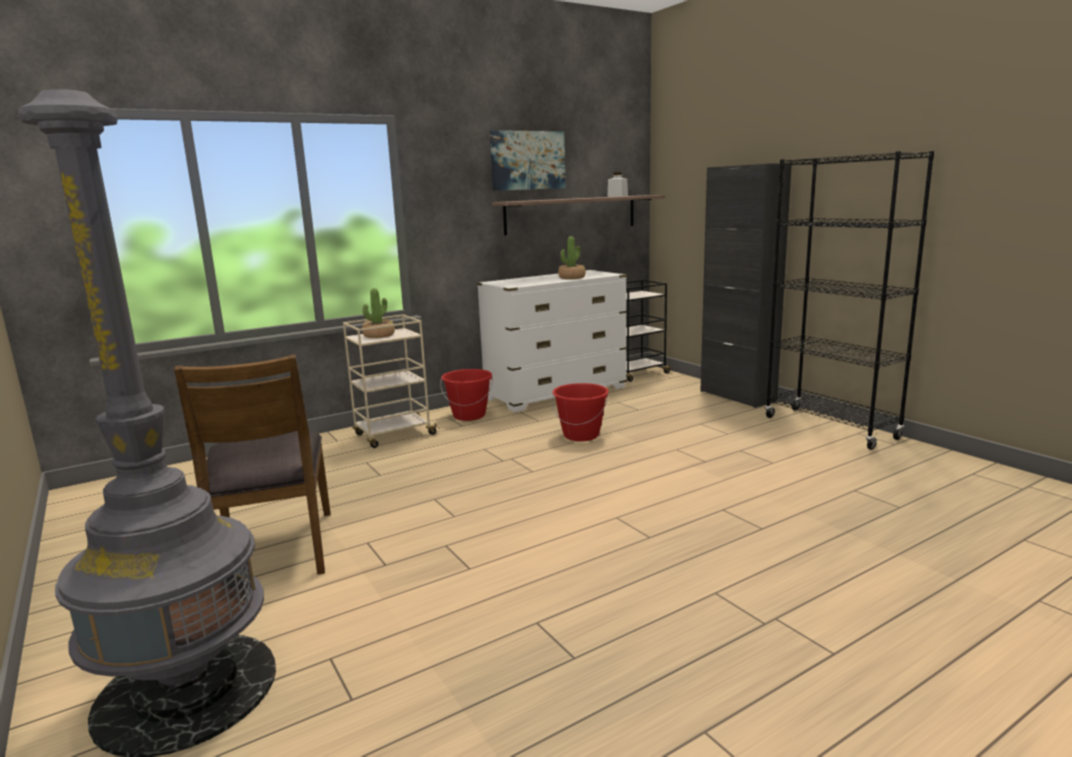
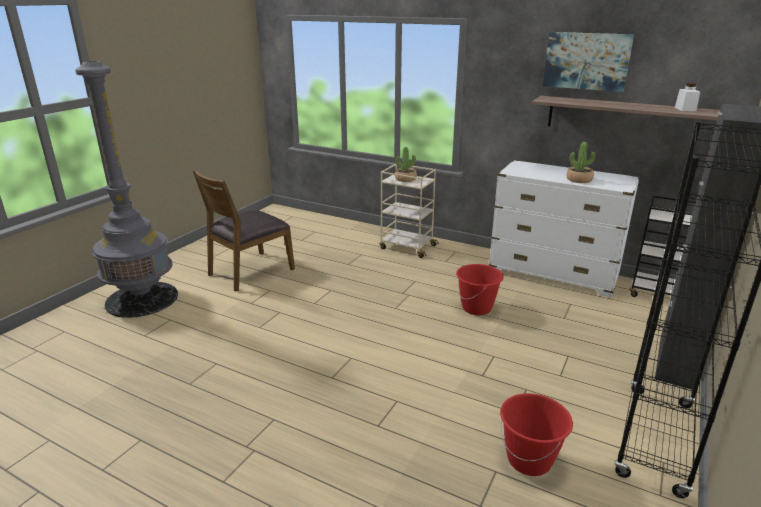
camera: 60 degrees right, 10 degrees up
(469, 415) = (466, 257): red bucket -> red bucket (529, 460)

